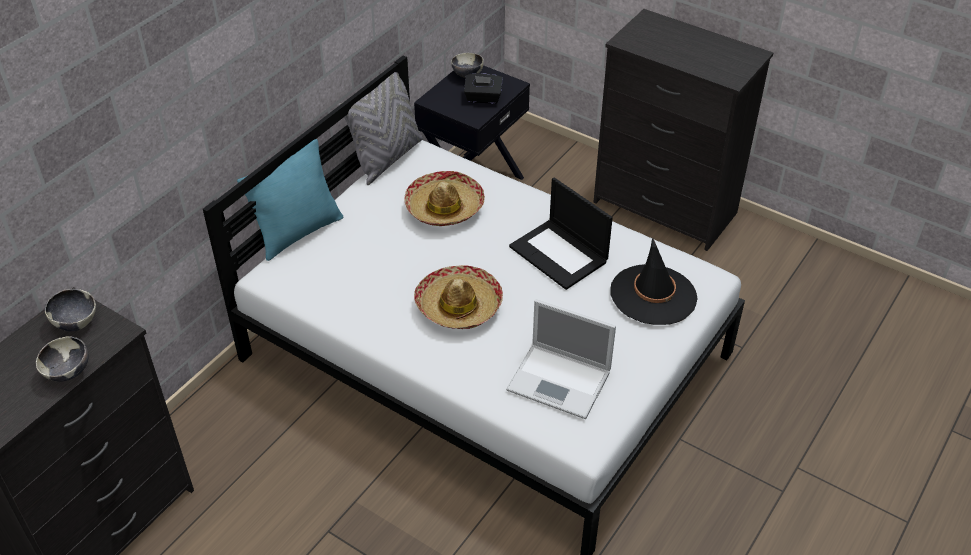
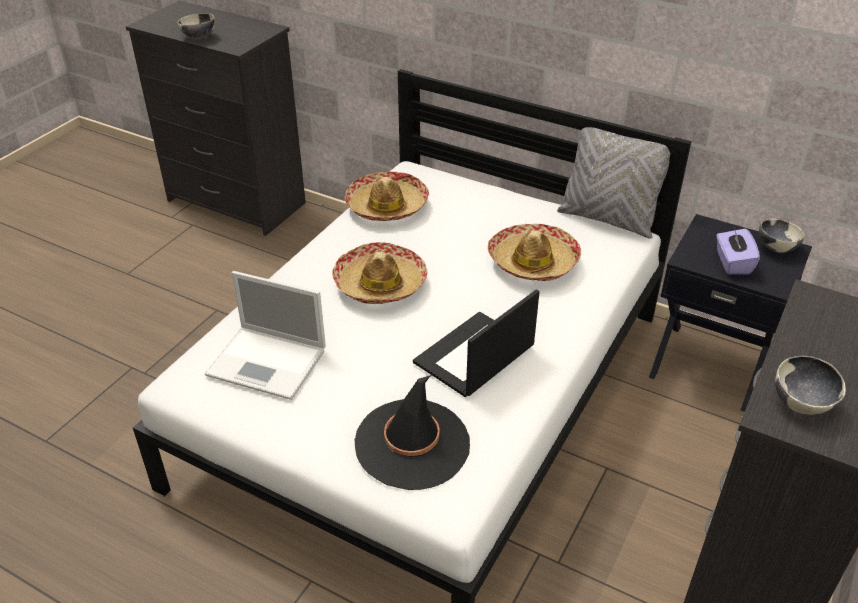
camera: 85 degrees right, 5 degrees down
(76, 322) = (250, 32): bowl -> bowl (802, 403)
(298, 233) = (473, 180): turquoise pillow -> none
(329, 297) = (387, 206): none -> hat
(483, 98) = (732, 263): black tissue box -> purple tissue box
(561, 381) = (269, 362): laptop -> laptop turned 90 degrees counterclockwise

